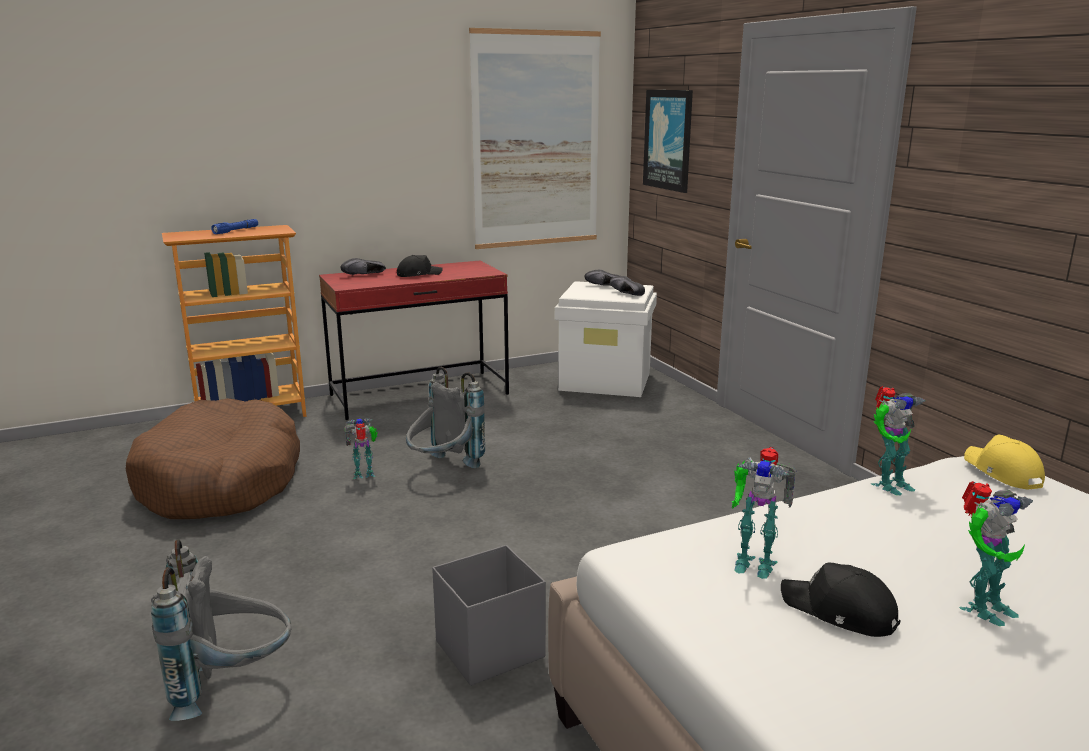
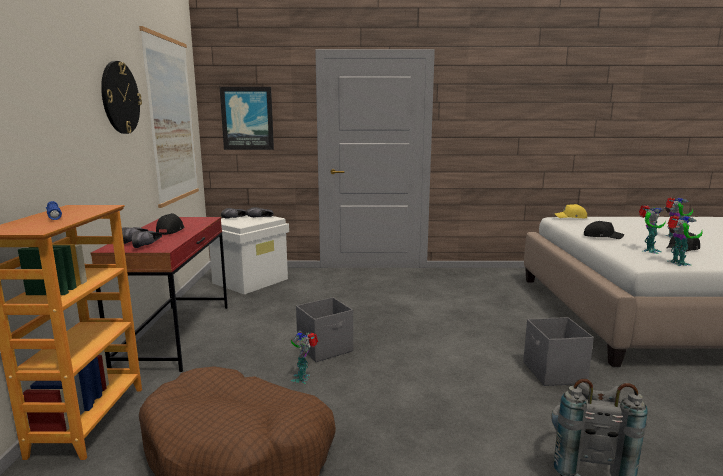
camera: 65 degrees left, 5 degrees down
(353, 281) = (148, 245): none -> black shoe
(408, 118) = (120, 98): none -> wall clock
(444, 470) = (326, 349): grey backpack -> grey storage box
(836, 511) = (602, 236): none -> black cap
(888, 484) = (578, 228): toy robot -> toy robot (677, 263)

